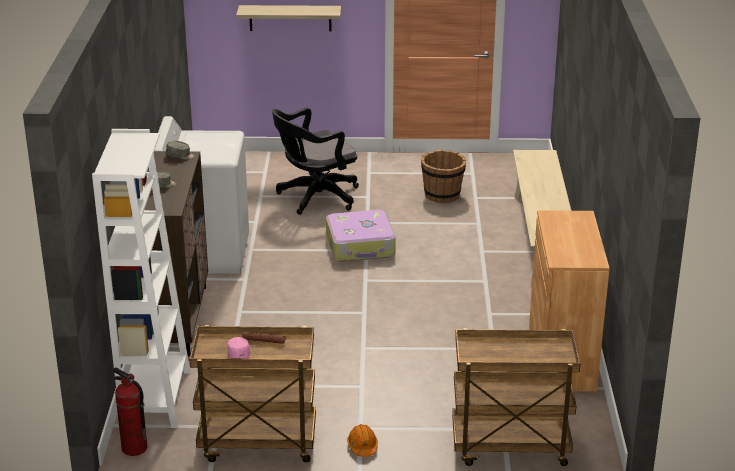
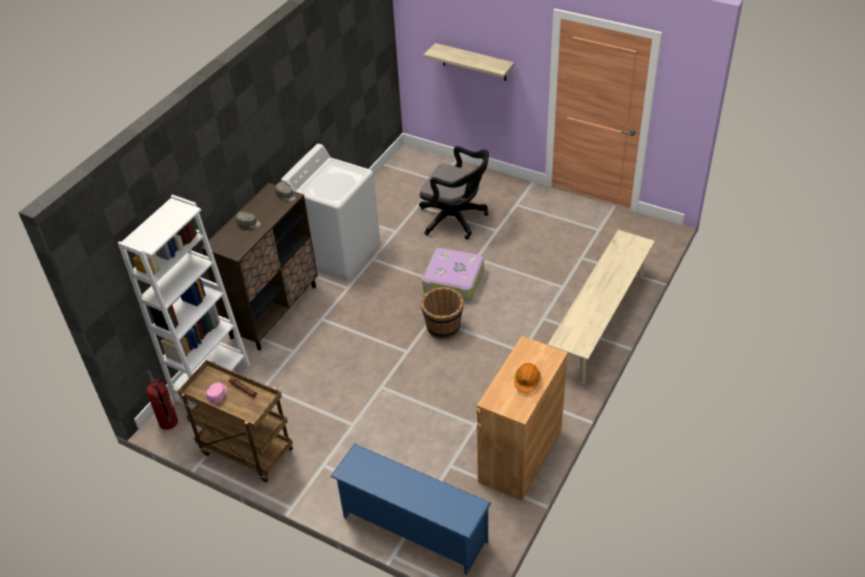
camera: 30 degrees right, 15 degrees up
(315, 198) = (456, 219): black office chair -> black office chair turned 150 degrees counterclockwise
(362, 446) = (311, 483): orange hard hat -> orange hard hat (527, 381)
(442, 195) = (556, 247): brown bucket -> brown bucket (443, 328)
(509, 448) = (412, 529): brown cart -> blue shoe rack

